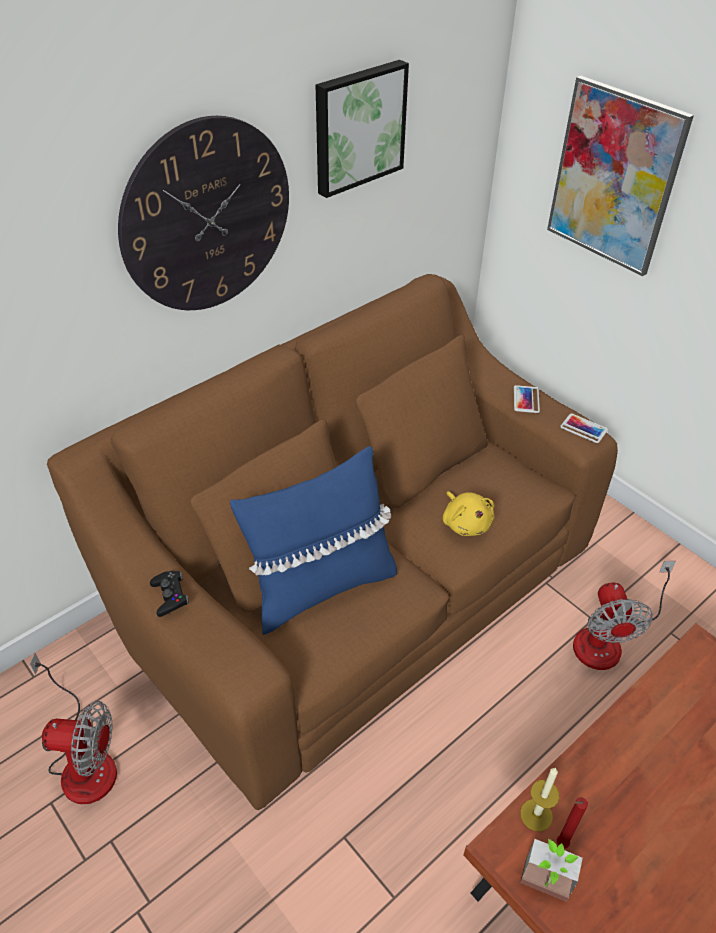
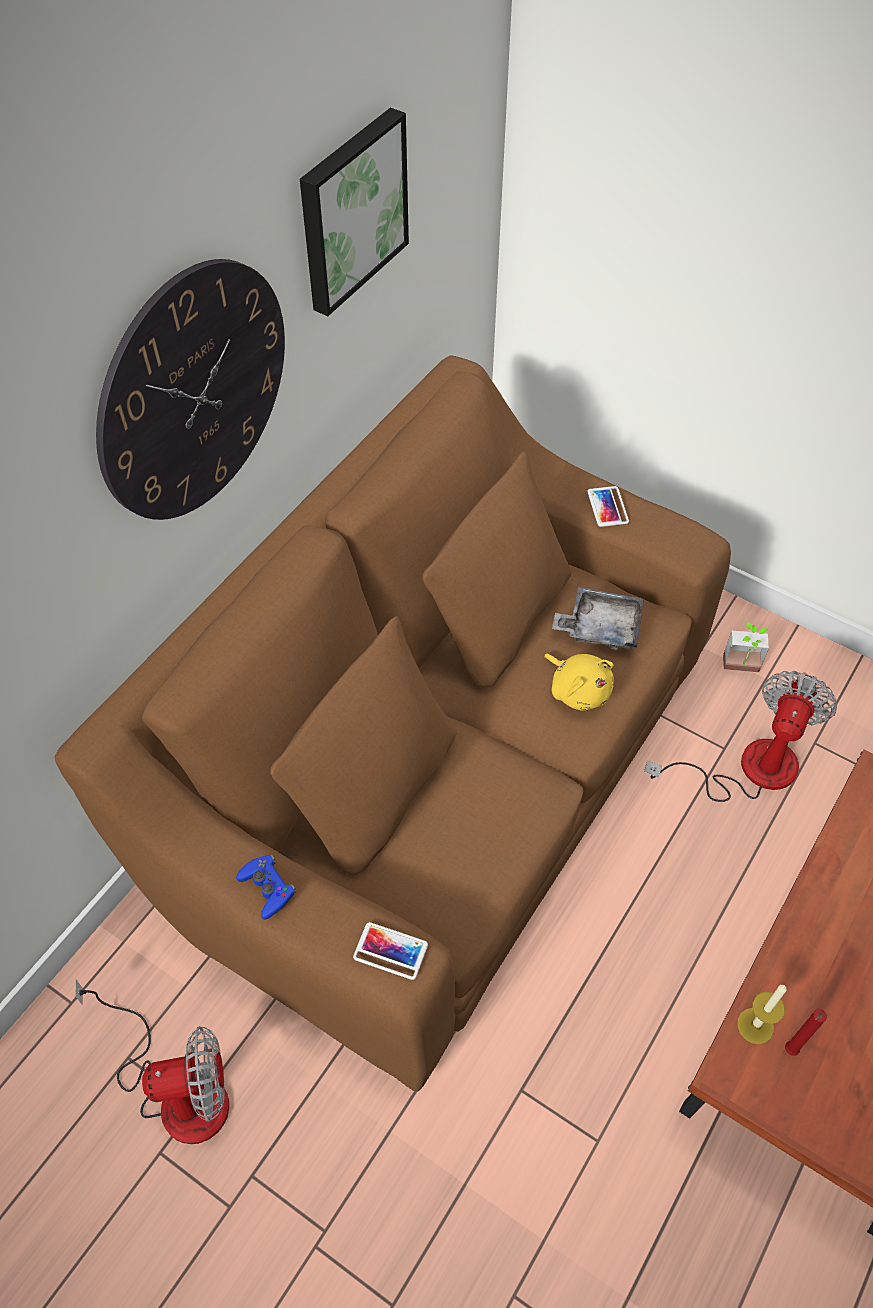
camera: 15 degrees left, 10 degrees up
(170, 596) = (267, 888): black game controller -> blue game controller
(320, 587) = (430, 817): blue pillow -> none
(498, 484) = (600, 627): none -> grey tray
(543, 890) = (785, 1107): potted plant -> potted plant (741, 669)
(583, 428) = (688, 535): phone -> phone (390, 951)
(608, 639) = (748, 769): fan -> fan turned 135 degrees counterclockwise
(614, 177) = (678, 206): picture -> none

